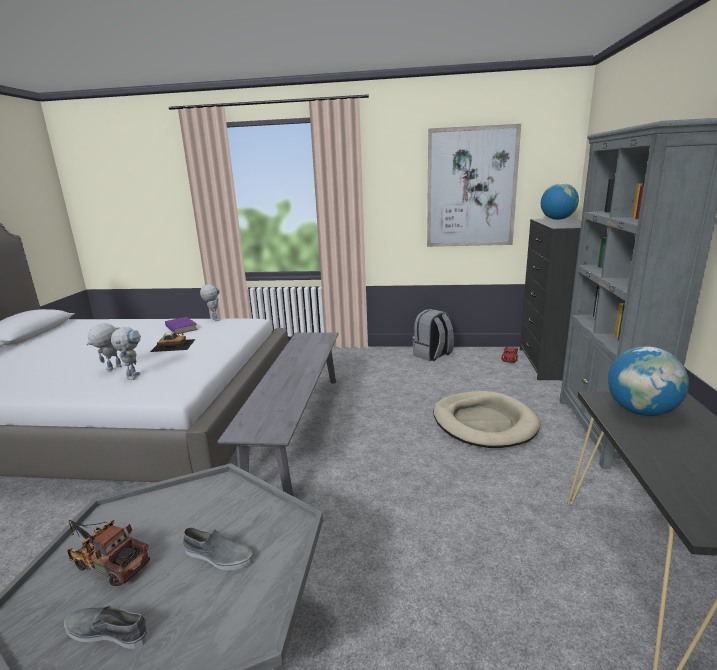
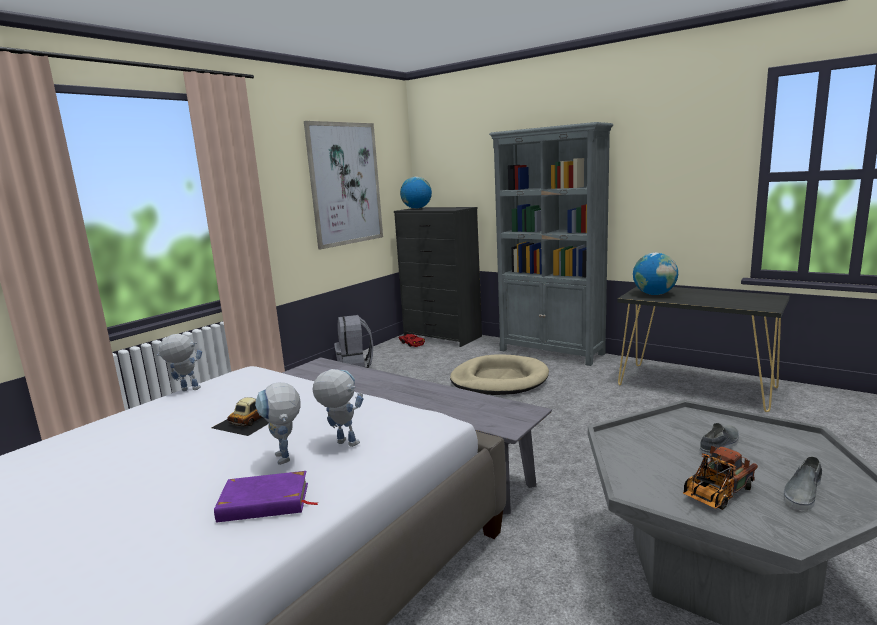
camera: 60 degrees left, 5 degrees down
(181, 328) = (179, 412): purple book -> purple book (265, 502)

